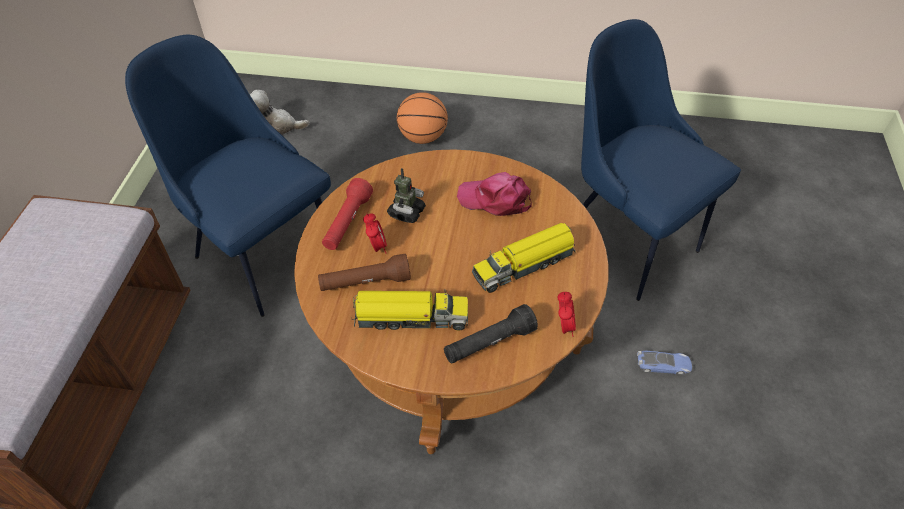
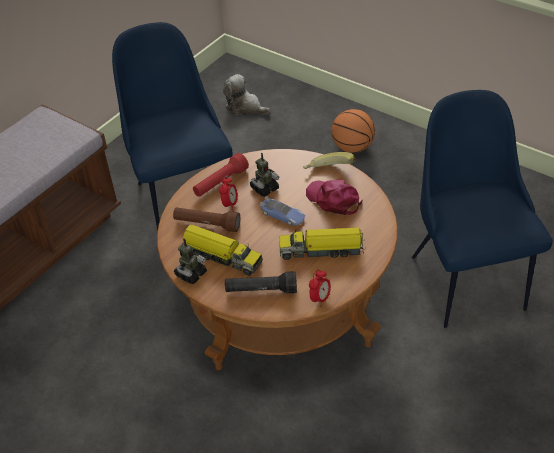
camera: 30 degrees right, 5 degrees down
(387, 357) = (191, 274): none -> toy robot
(467, 169) = (328, 172): none -> banana
(663, 365) = (431, 381): toy car -> toy car (282, 215)

